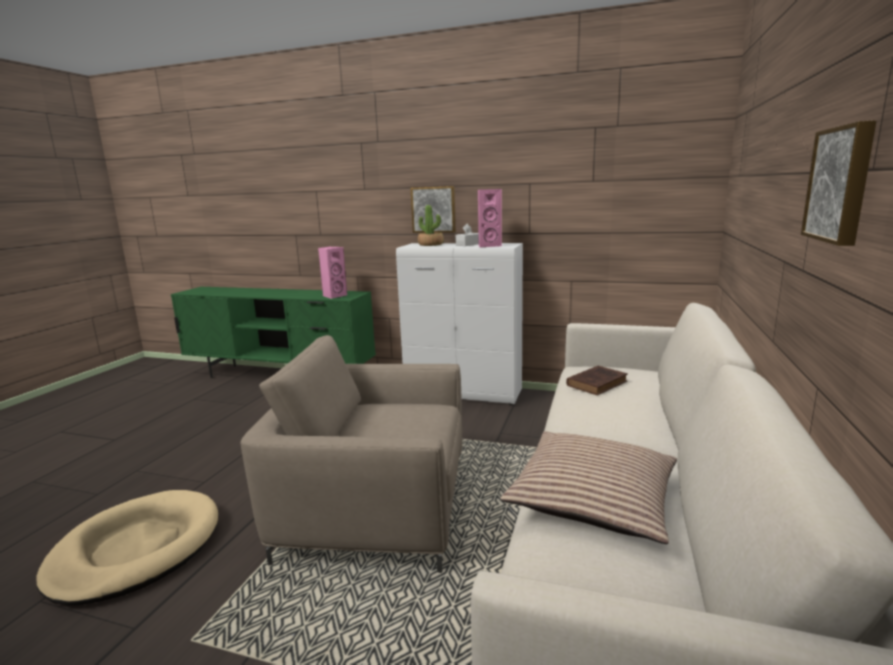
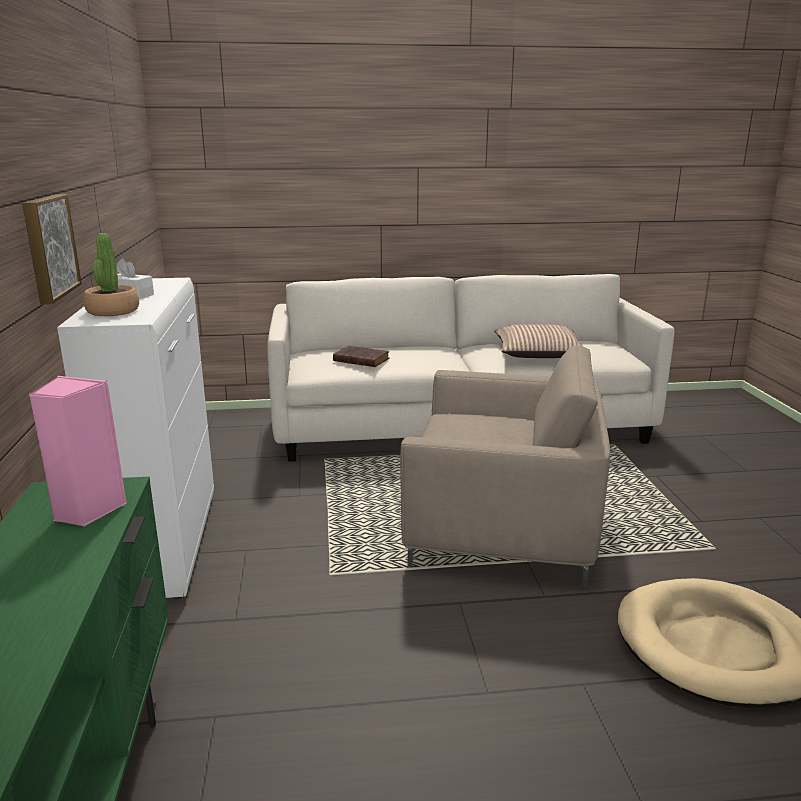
camera: 115 degrees left, 5 degrees up
(375, 509) = (502, 526): beige armchair -> beige armchair turned 60 degrees counterclockwise
(488, 245) = (155, 286): pink speaker -> none
(841, 184) = (462, 174): picture -> none

